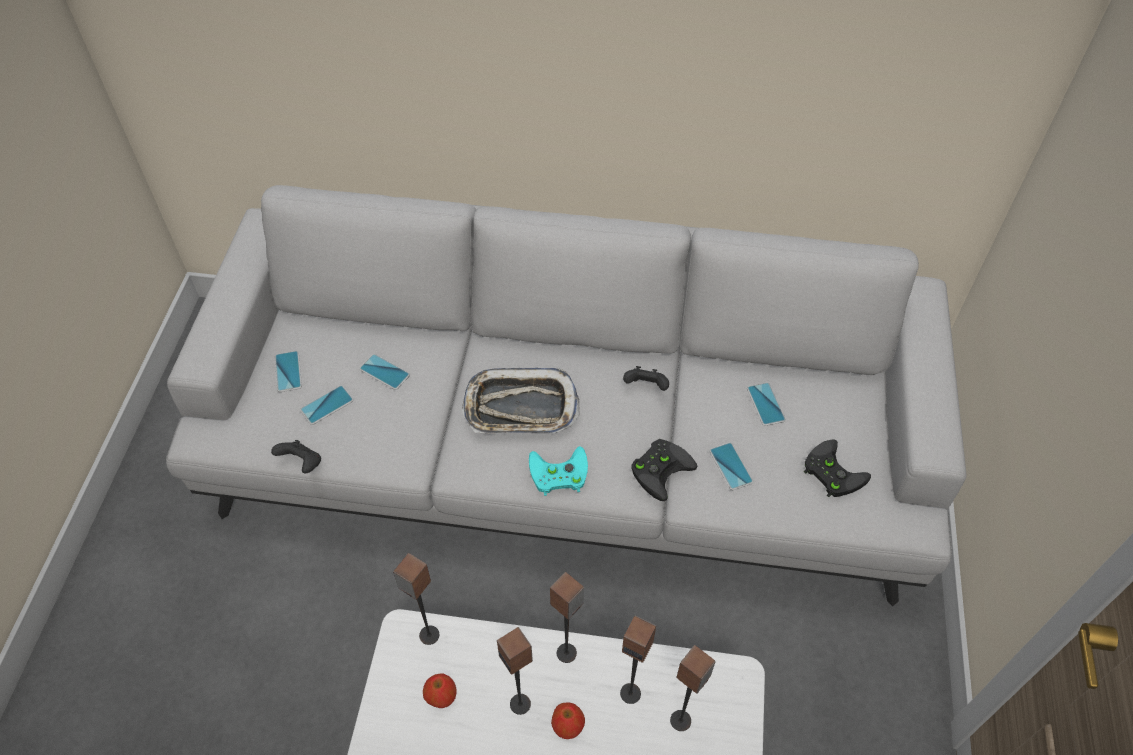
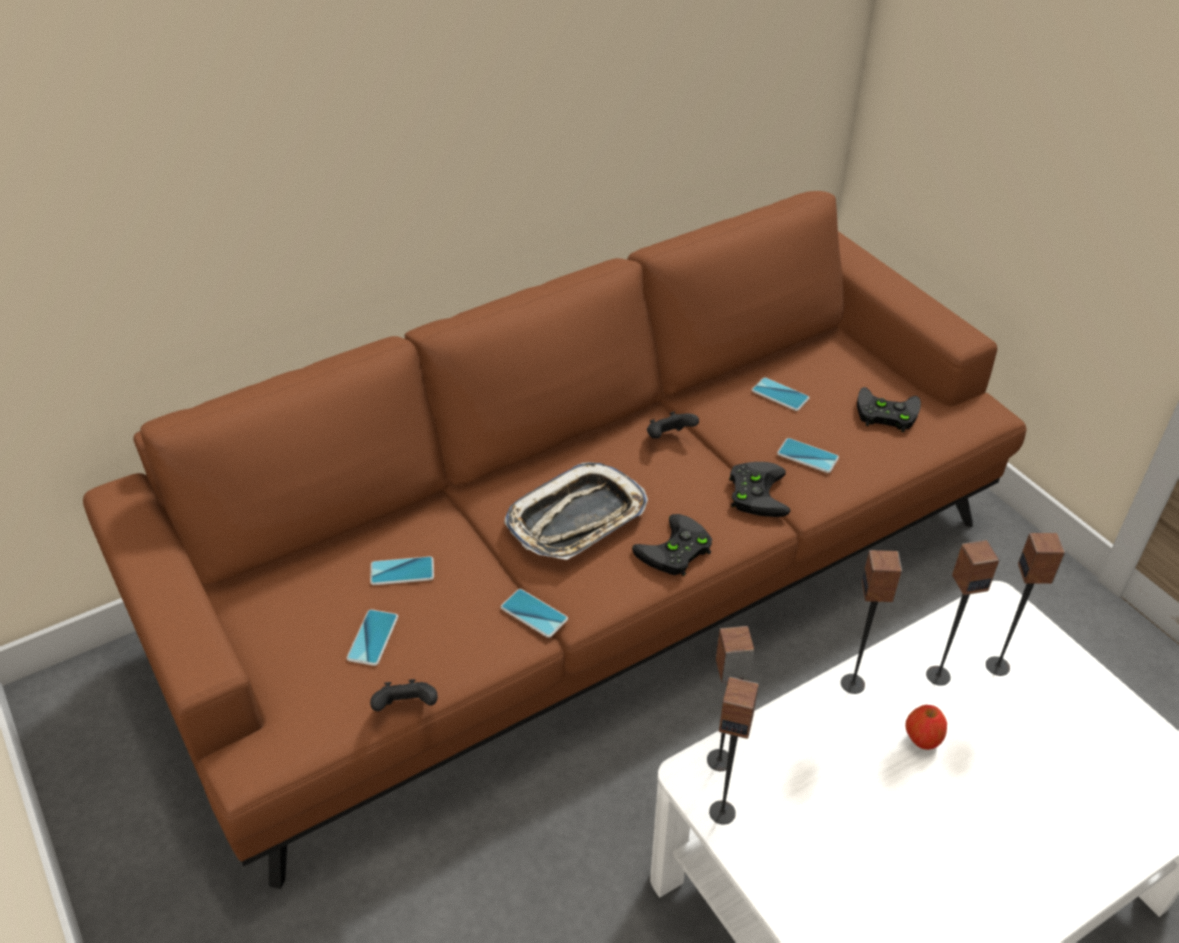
camera: 40 degrees left, 10 degrees down
(288, 372) = (290, 635): phone -> phone (534, 614)
(441, 697) = (792, 802): apple -> none
(520, 704) = (864, 753): speaker -> speaker (722, 812)
(557, 475) = (675, 552): turquoise game controller -> black game controller
(567, 451) = (590, 580): grey sofa -> brown sofa

